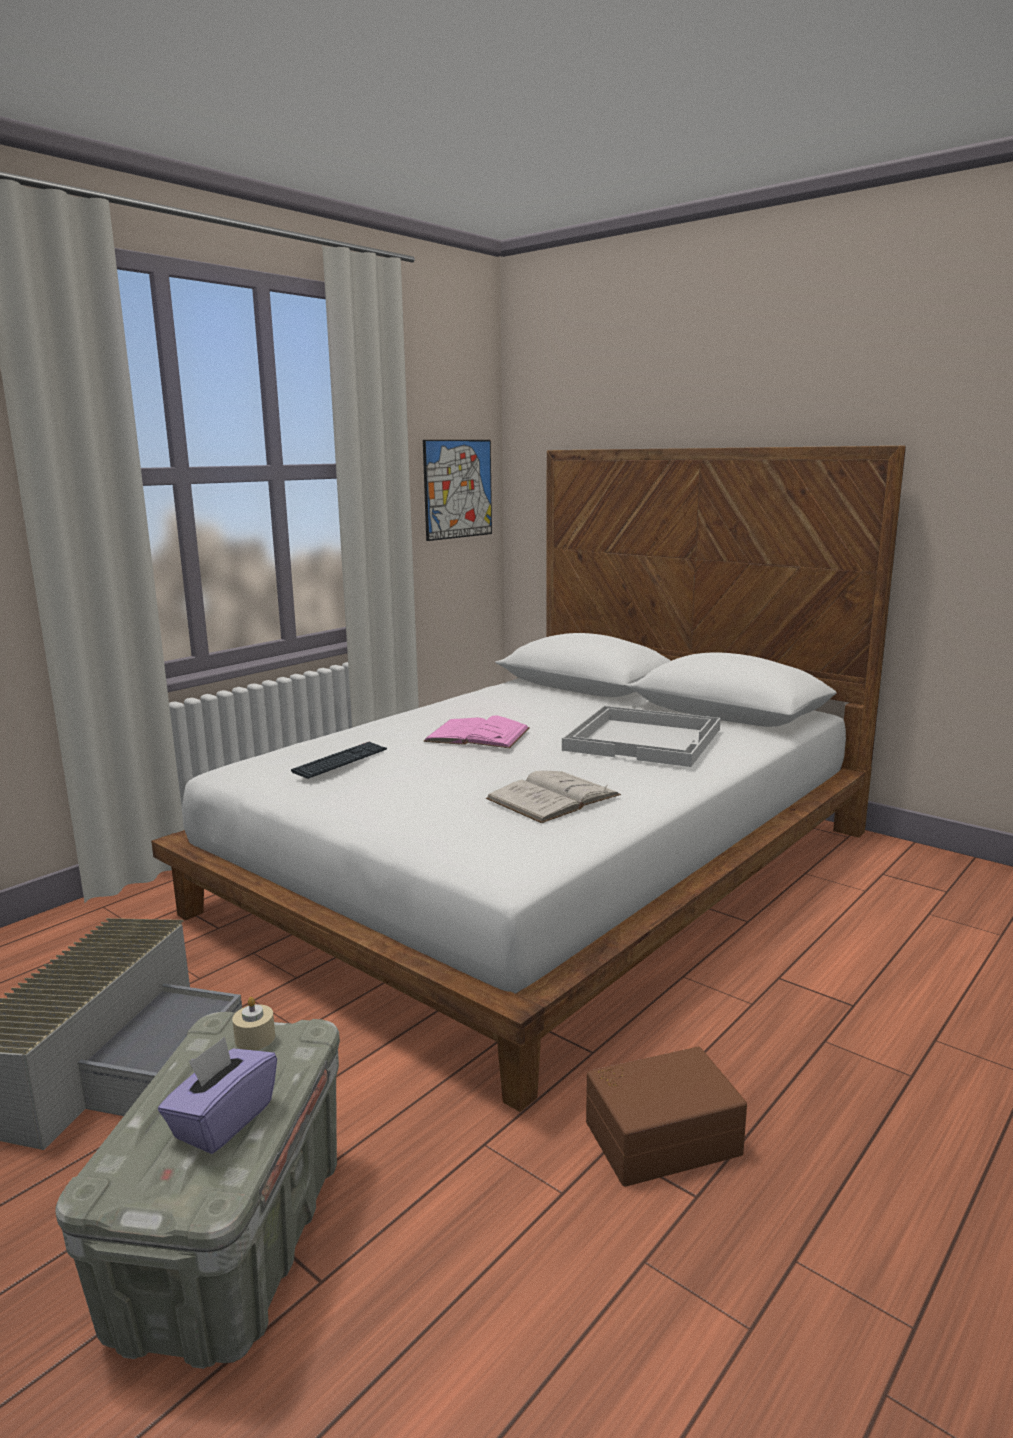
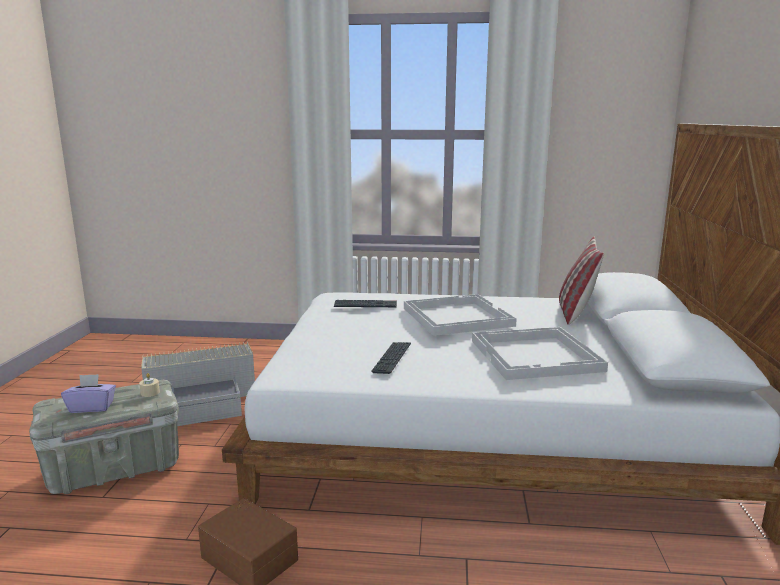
camera: 55 degrees right, 0 degrees up
(458, 489) = (614, 151): picture -> none
(477, 735) = (456, 317): pink book -> white tray
(547, 695) = (575, 313): none -> pillow
(553, 797) = (392, 358): white book -> keyboard

